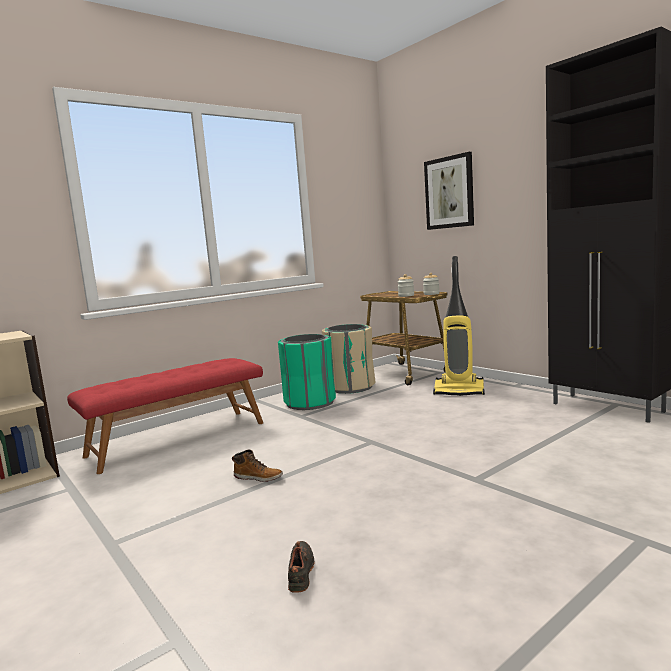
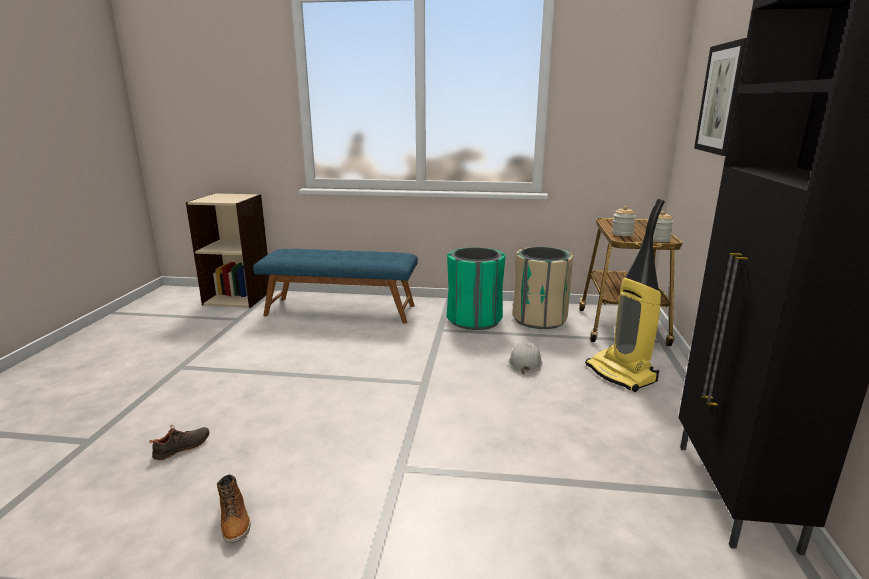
camera: 45 degrees right, 10 degrees up
(177, 439) = (341, 310): red bench -> blue bench
(258, 477) = (307, 368): boot -> boot (235, 520)
(401, 407) = (525, 362): none -> white hard hat

